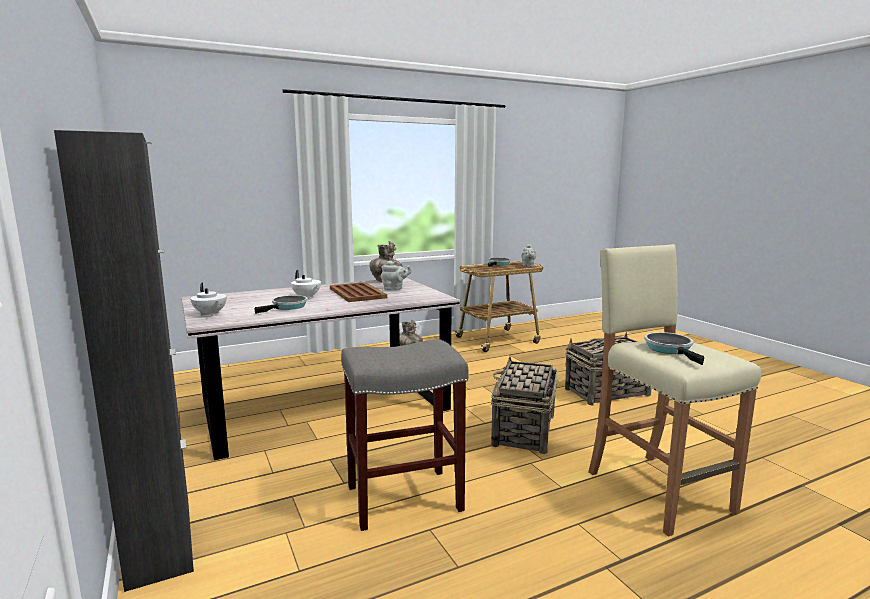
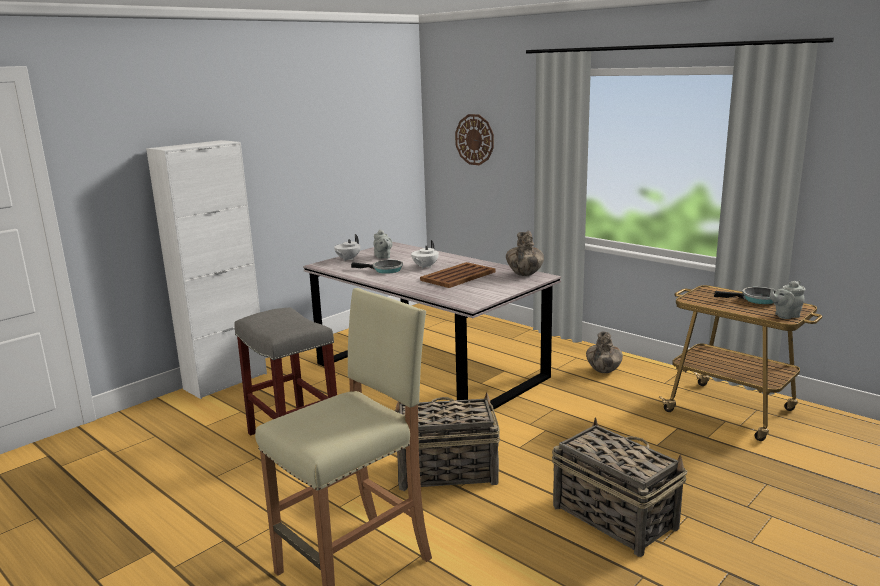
camera: 70 degrees right, 5 degrees up
(160, 540) = (225, 381): black cabinet -> white cabinet
(205, 179) = (474, 139): none -> wall clock
(394, 289) = (492, 283): grey teapot -> grey teapot (383, 257)
(670, 349) = (338, 415): frying pan -> none

